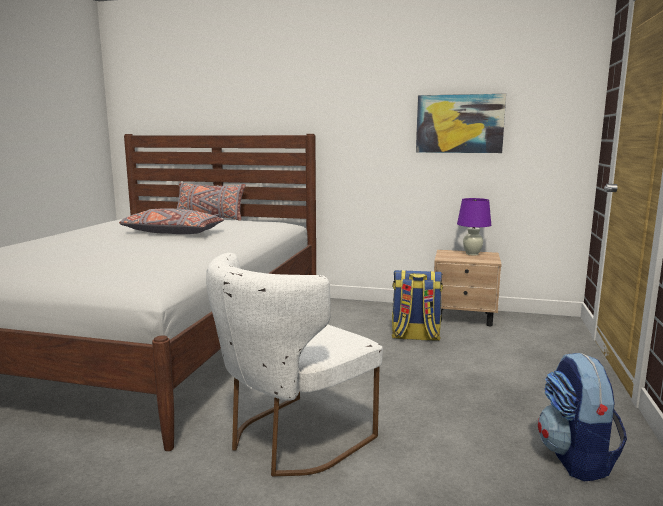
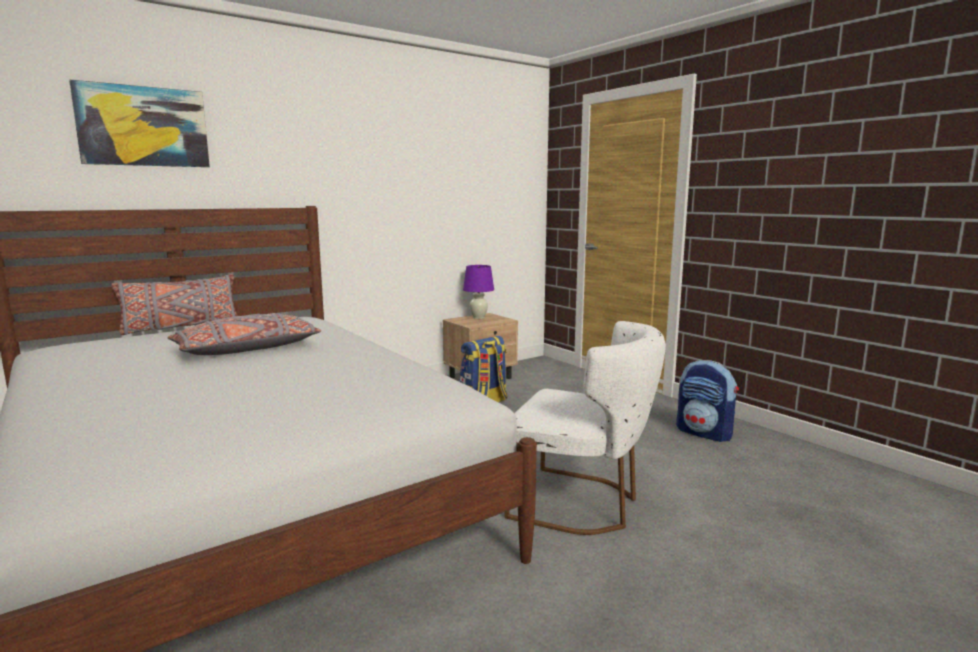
camera: 50 degrees left, 0 degrees up
(291, 440) = (581, 503): white chair -> white chair turned 60 degrees counterclockwise
(459, 124) = (452, 195): picture -> picture (143, 126)

